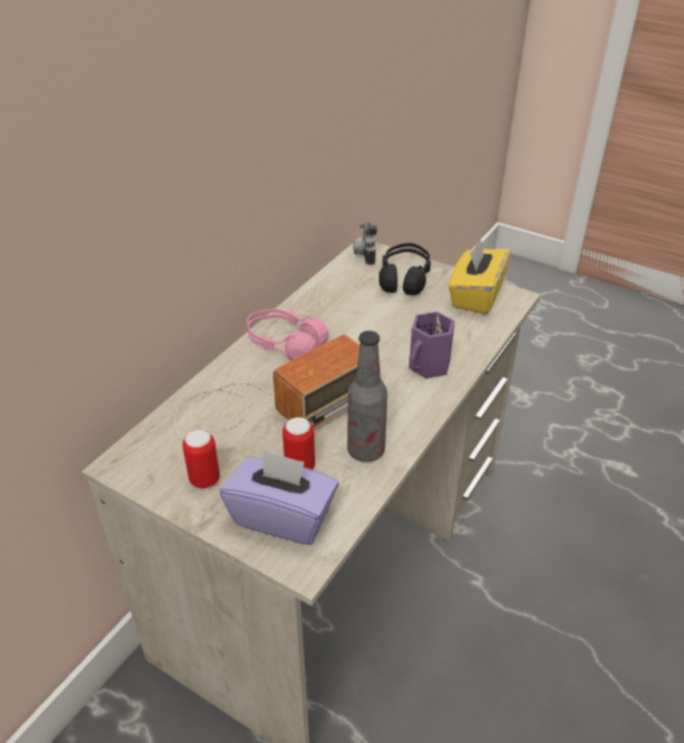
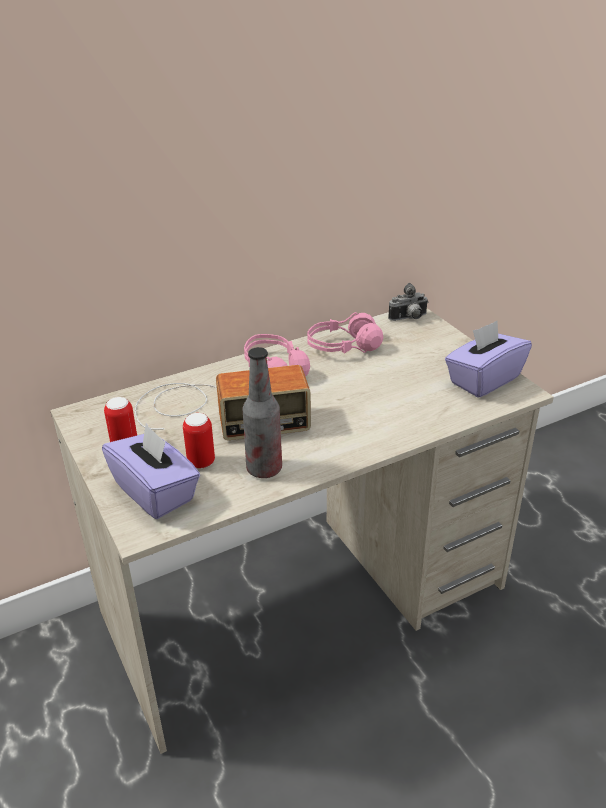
camera: 30 degrees right, 5 degrees down
(330, 301) = (343, 347): none -> pink headphones
(364, 255) = (409, 319): camera -> camera turned 135 degrees counterclockwise
(404, 278) = (428, 347): black headphones -> none
(429, 366) = (382, 423): purple mug -> none
(476, 296) = (483, 380): yellow tissue box -> purple tissue box

